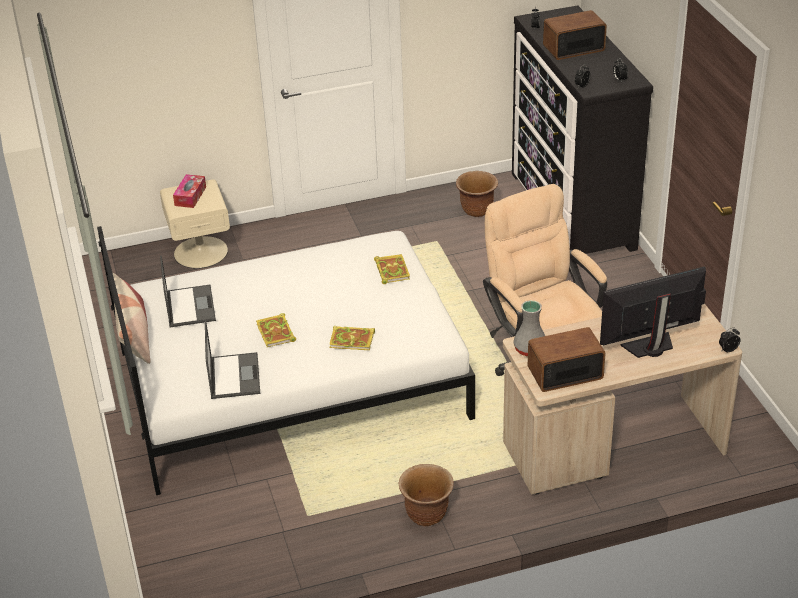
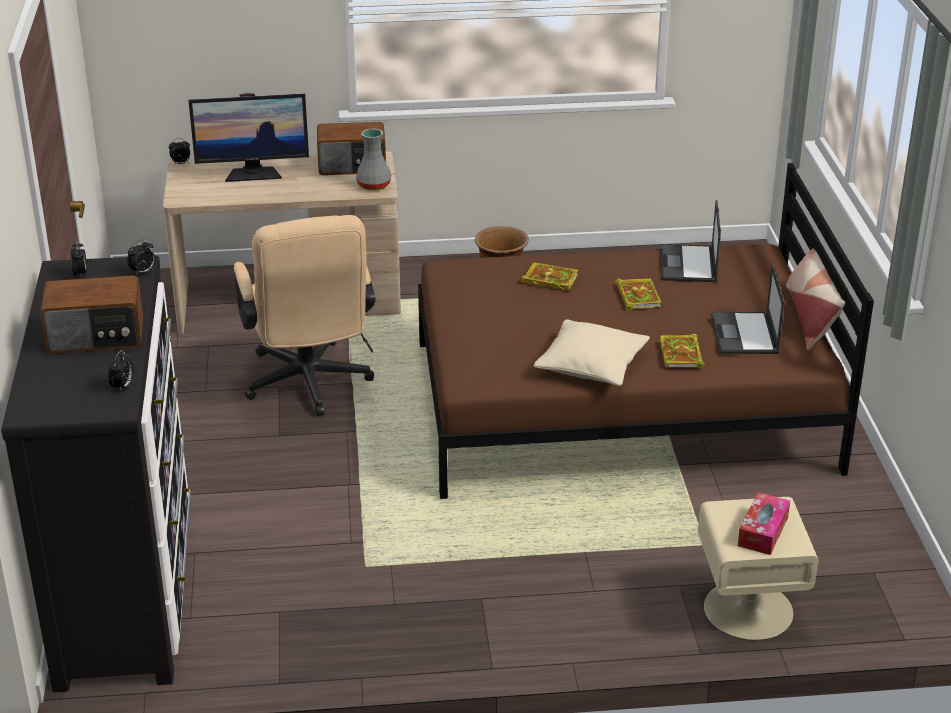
camera: 170 degrees left, 5 degrees down
(291, 383) = (621, 405): white bed -> brown bed
(305, 267) = (591, 366): none -> beige pillow
(391, 270) = (479, 345): book -> book (682, 355)
(477, 210) = (275, 614): brown planter -> none

